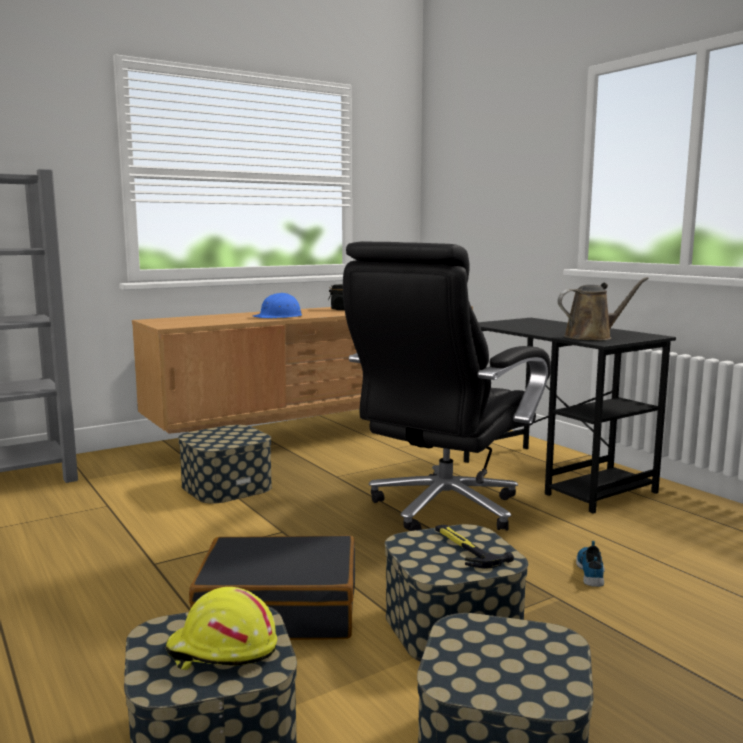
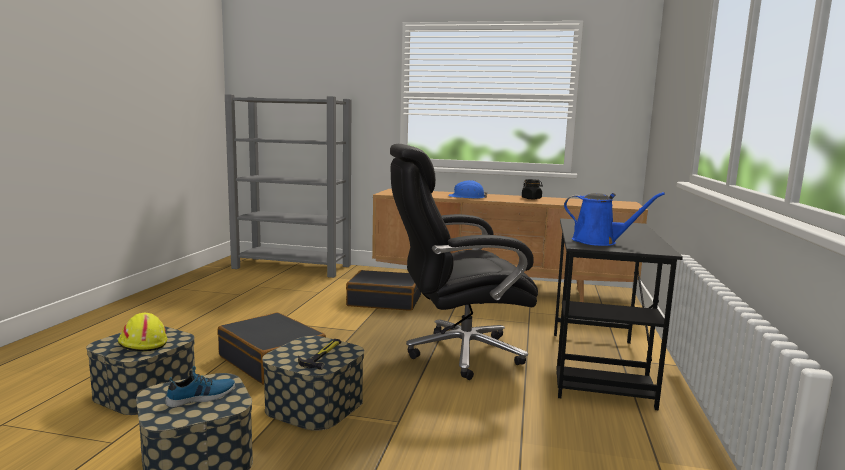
camera: 45 degrees right, 0 degrees up
(226, 486) = (385, 301): storage box -> black suitcase
(591, 571) = (457, 423): shoe -> shoe (202, 397)
(592, 337) = (599, 242): brown watering can -> blue watering can

